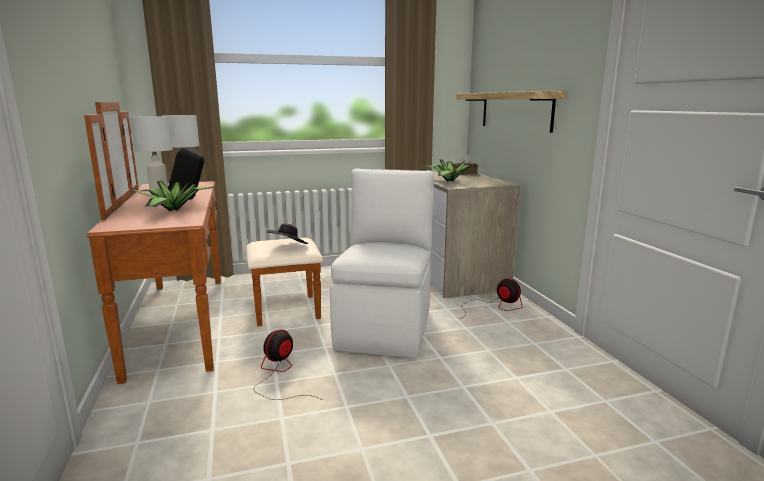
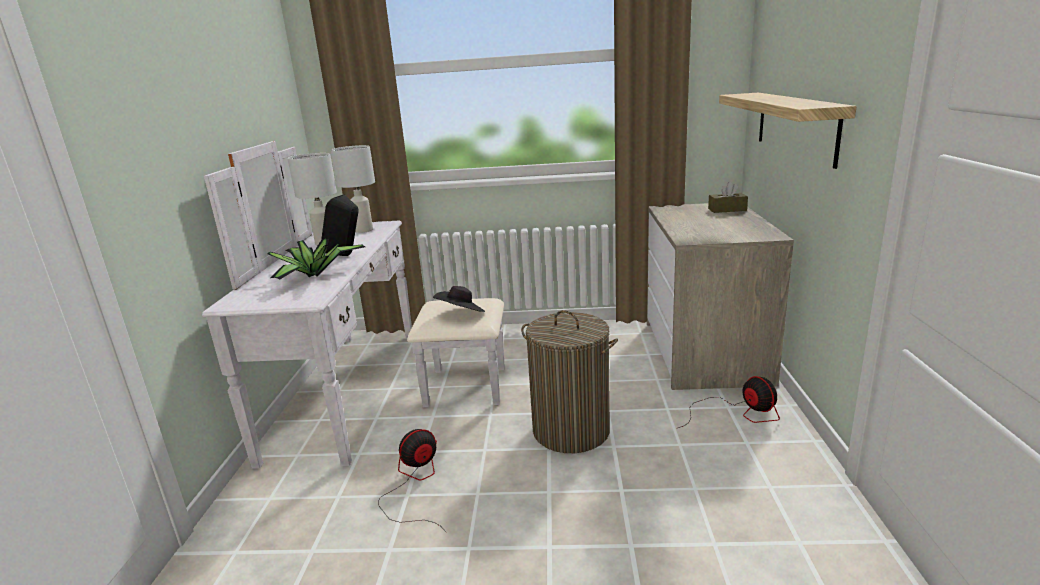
camera: 20 degrees right, 5 degrees up
(206, 318) = (375, 389): brown dresser -> white dresser
(385, 328) = (571, 430): white chair -> laundry basket
(448, 181) = (691, 226): potted plant -> none

